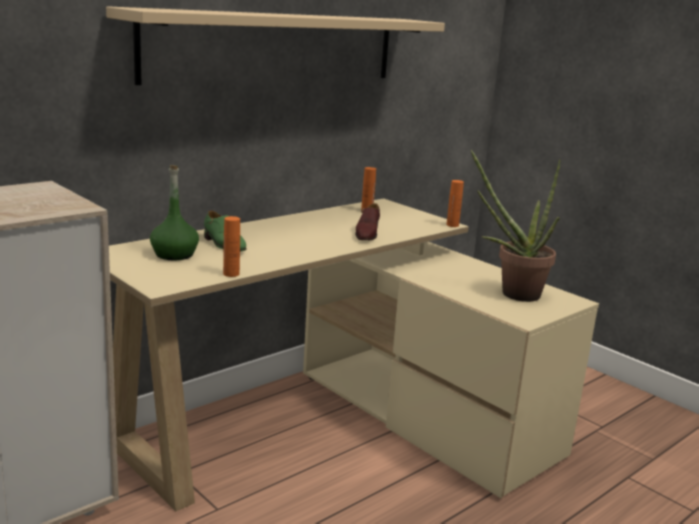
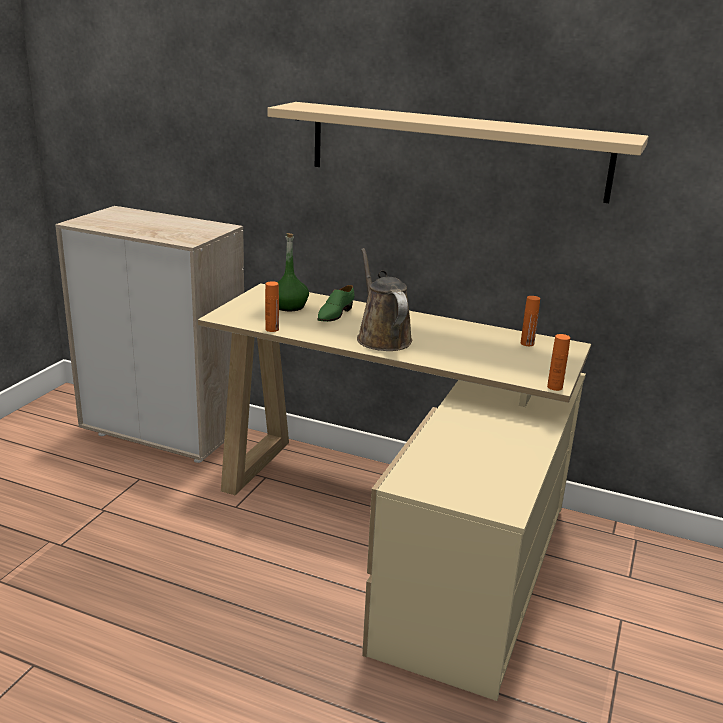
camera: 65 degrees right, 5 degrees up
(305, 243) = (382, 338): none -> brown watering can
(367, 234) = (450, 355): brown shoe -> none
(512, 293) = (474, 469): potted plant -> none

